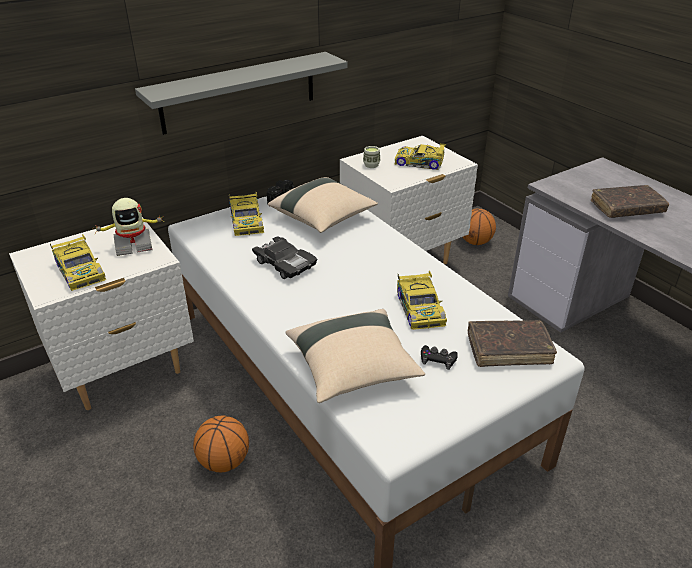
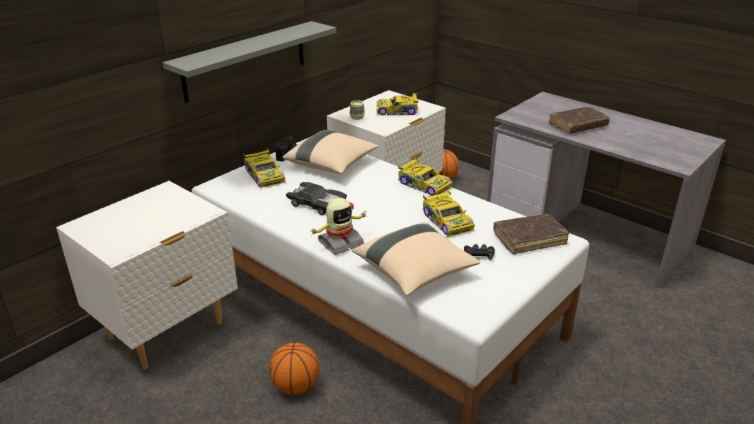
camera: 15 degrees left, 5 degrees down
(80, 270) = (137, 231): toy car -> toy car (424, 184)
(133, 245) = (176, 204): toy robot -> toy robot (340, 242)

